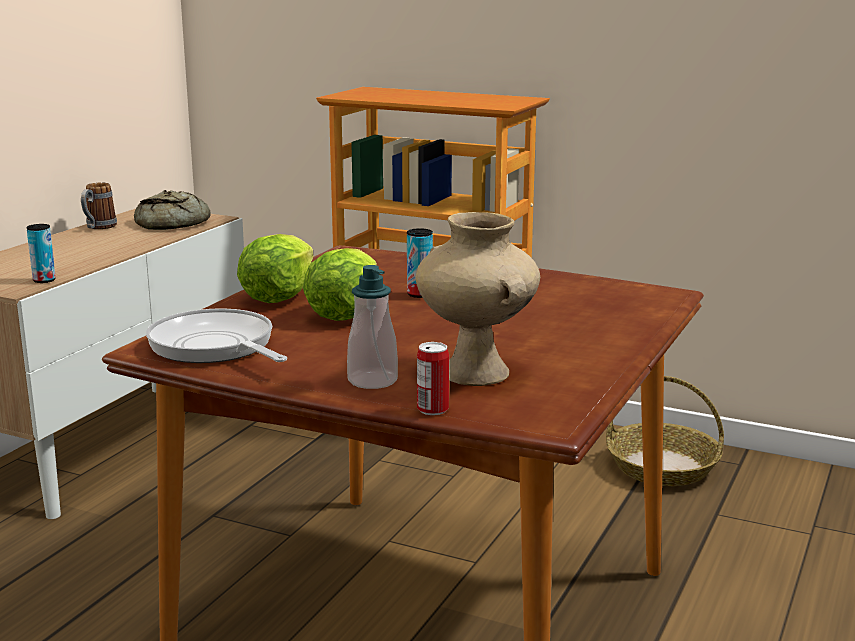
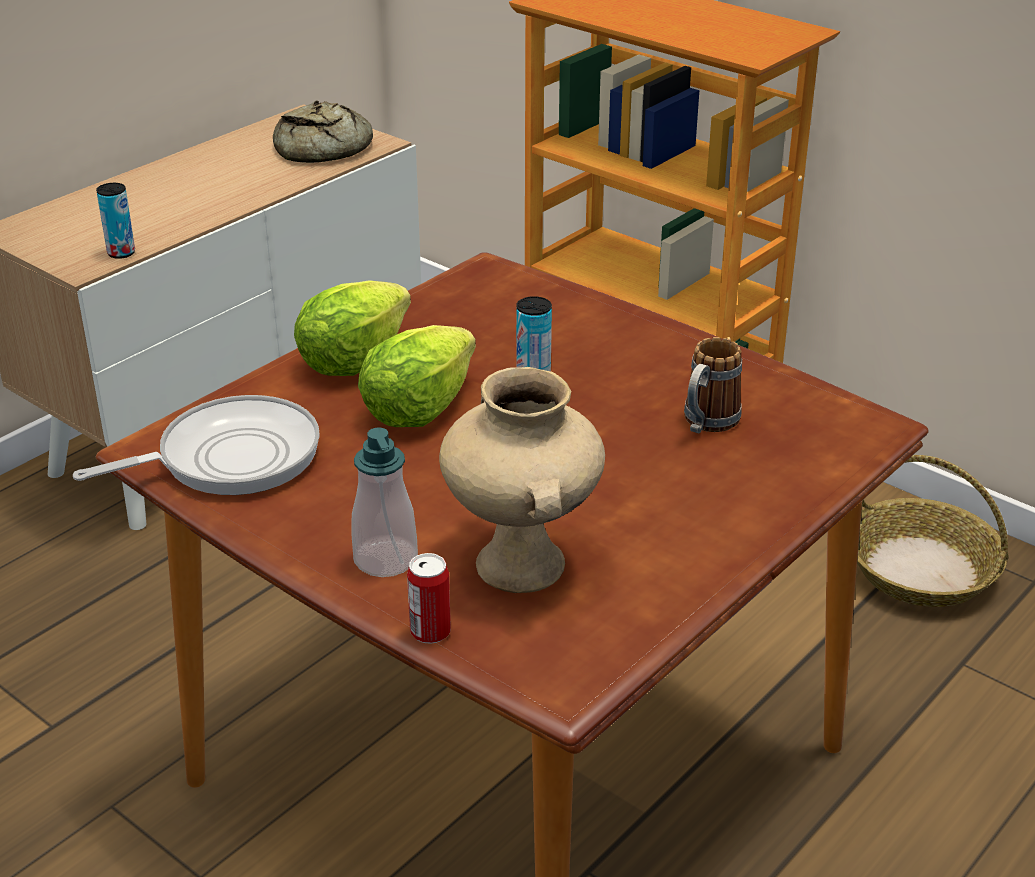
camera: 15 degrees right, 15 degrees up
(98, 227) = (227, 147): mug -> mug (706, 424)
(215, 347) = (229, 458): frying pan -> frying pan turned 90 degrees clockwise

